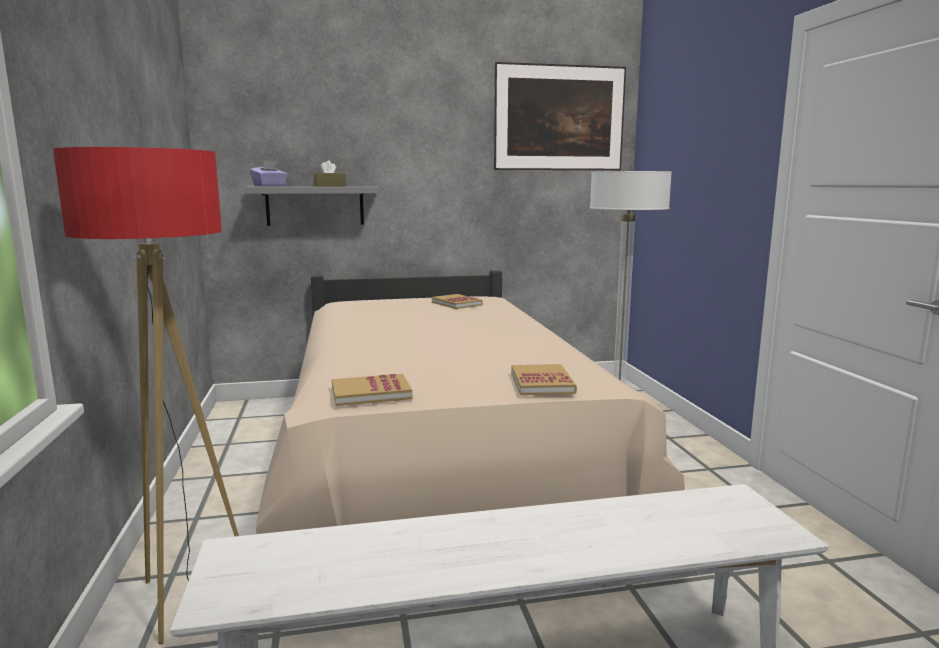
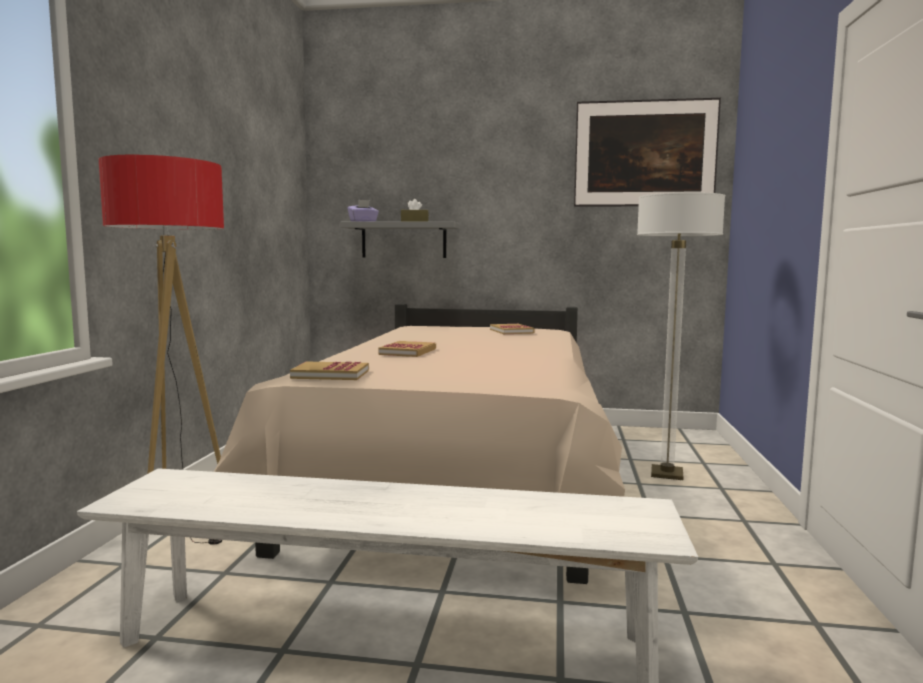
camera: 20 degrees right, 5 degrees down
(542, 383) = (488, 380): book -> book (408, 352)

